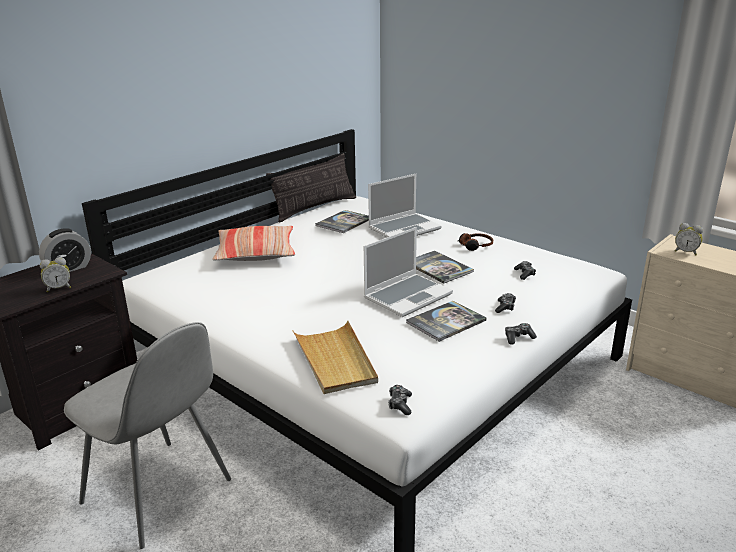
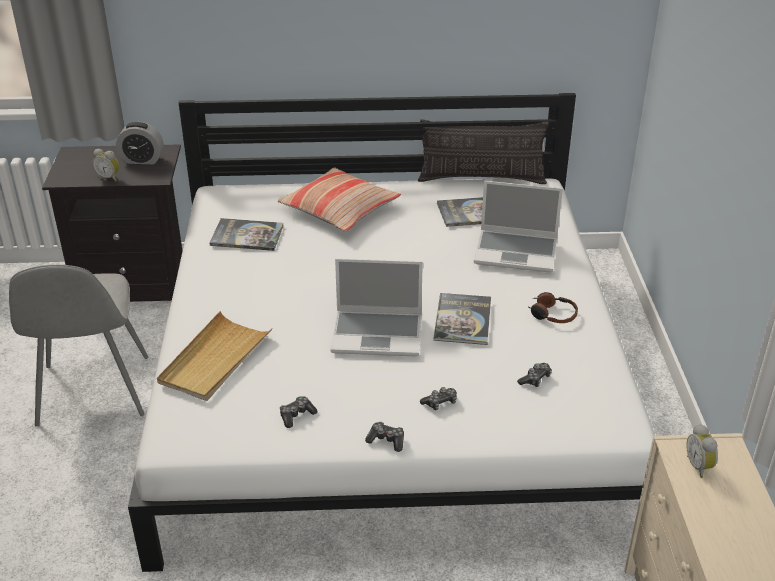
camera: 45 degrees right, 10 degrees up
(400, 404) = (190, 430): game controller -> game controller (296, 415)
(446, 322) = (360, 382): book -> book (247, 235)

